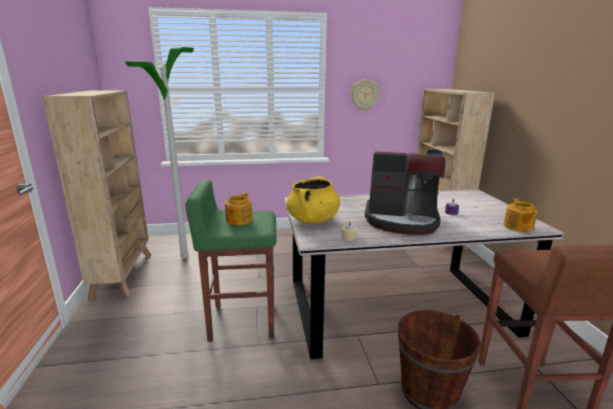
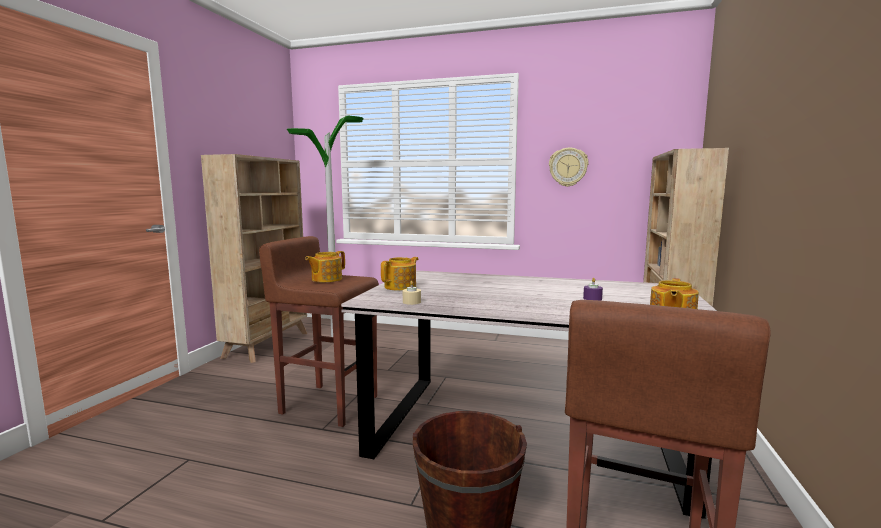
camera: 25 degrees right, 10 degrees down
(241, 320) = (328, 404): green stool -> brown stool
(313, 220) = (401, 287): yellow cooking pot -> teapot
(401, 220) = (506, 297): coffee machine -> none

